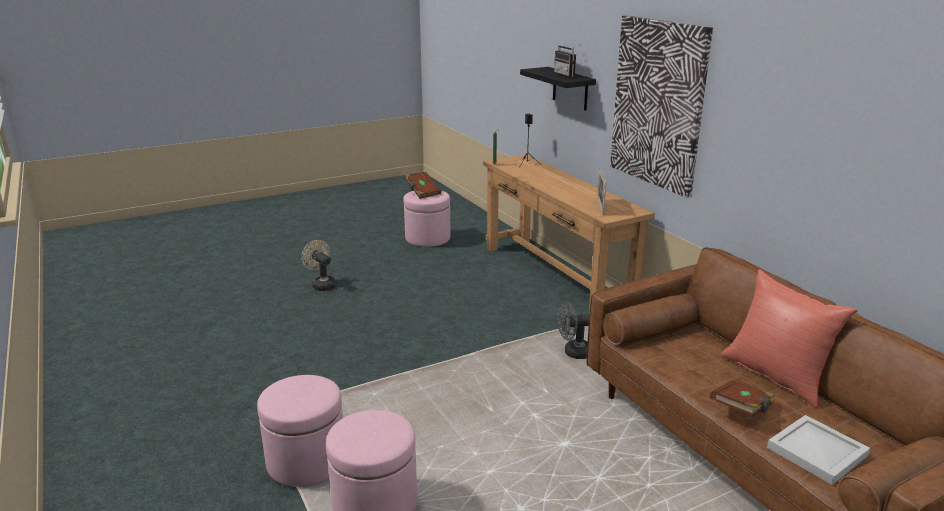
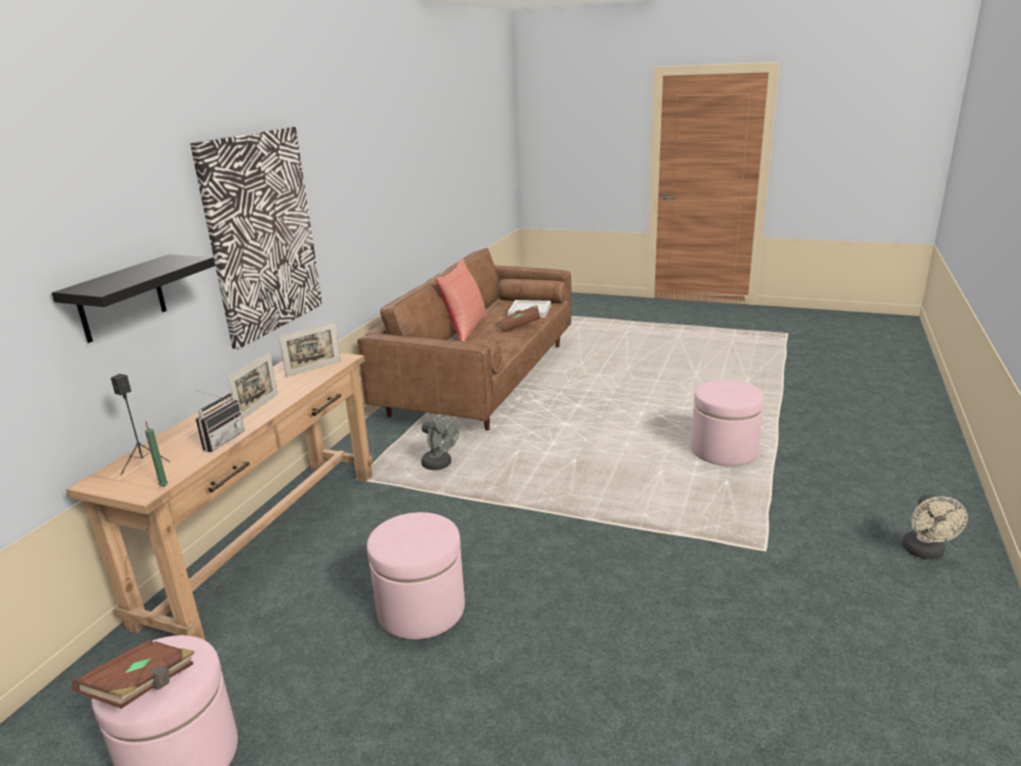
camera: 130 degrees left, 0 degrees up
(306, 461) = (752, 493): pink ottoman -> pink ottoman (421, 609)
(322, 285) = (512, 739): beige fan -> beige fan (925, 553)
(555, 187) = (258, 408): none -> picture frame
(567, 74) = (143, 267): radio -> radio (220, 440)

